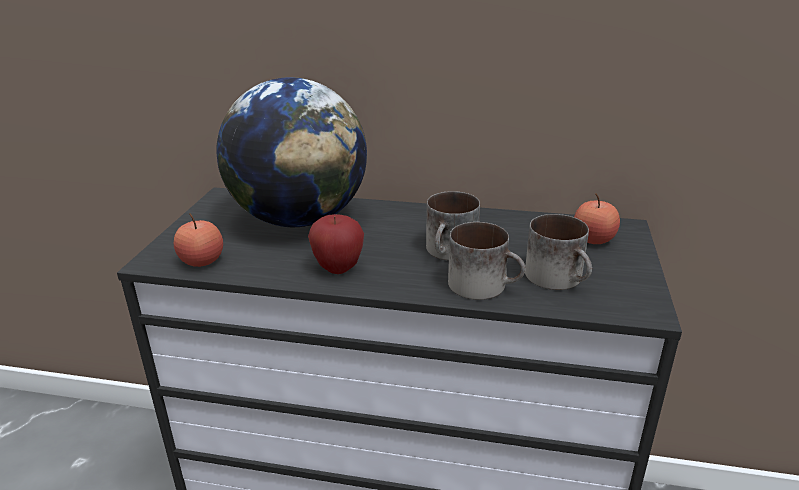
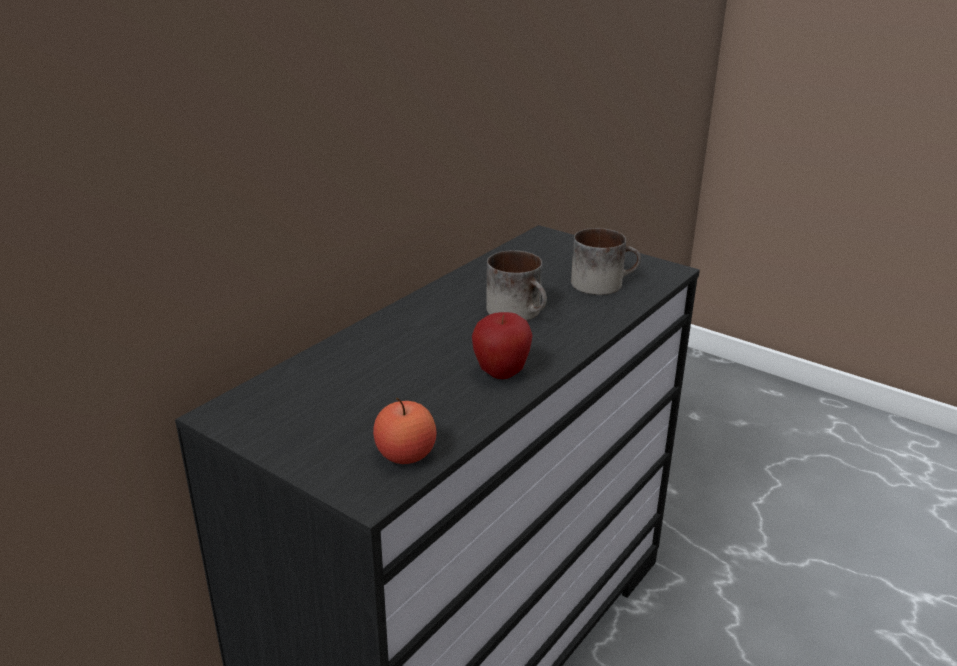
camera: 65 degrees left, 0 degrees up
(299, 219) = (361, 372): globe -> none
(485, 285) = (590, 314): mug -> none
(593, 239) = (553, 252): apple -> none

